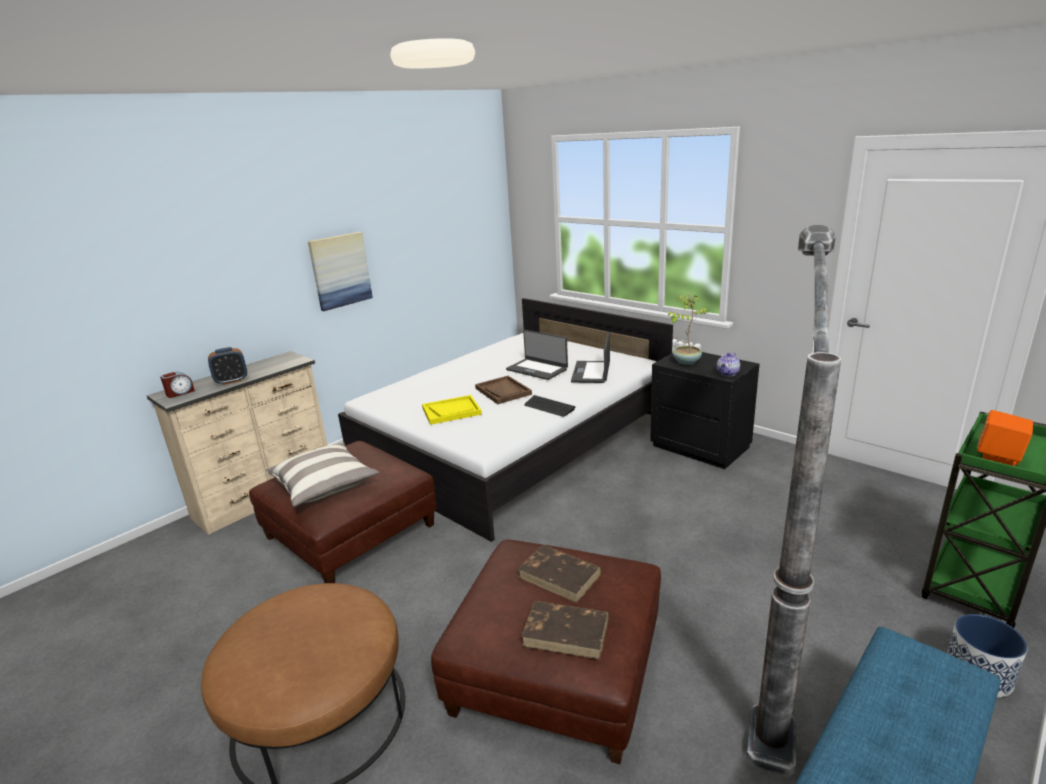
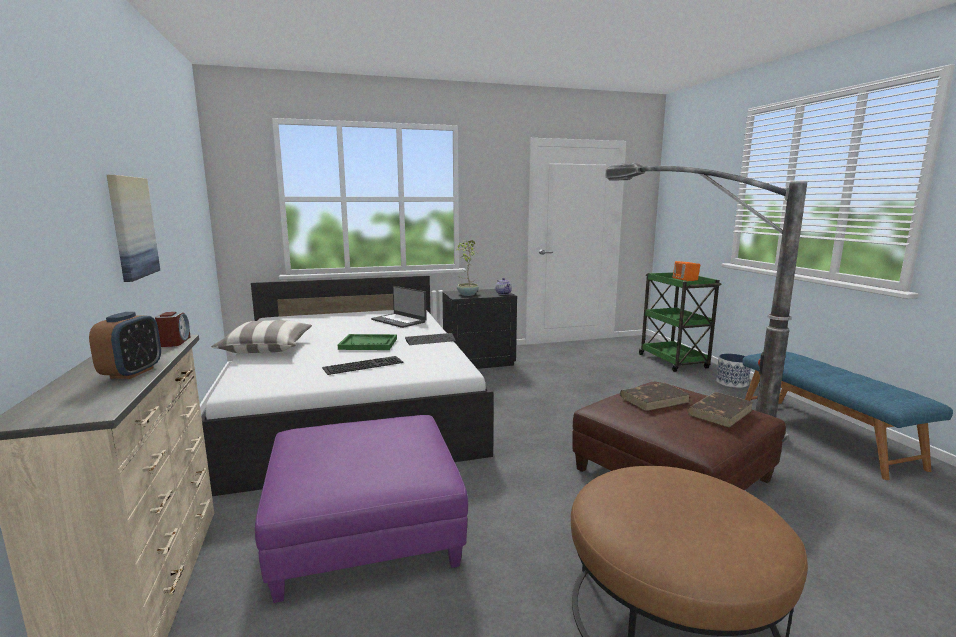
camera: 60 degrees left, 10 degrees down
(180, 393) = (66, 406): alarm clock -> alarm clock (175, 342)
(324, 485) = (368, 461): pillow -> pillow (266, 349)
(351, 531) = (365, 526): brown ottoman -> purple ottoman
(451, 411) = (363, 364): yellow tray -> keyboard
(503, 391) = (368, 344): brown tray -> green tray
(537, 369) = (354, 328): laptop -> none

